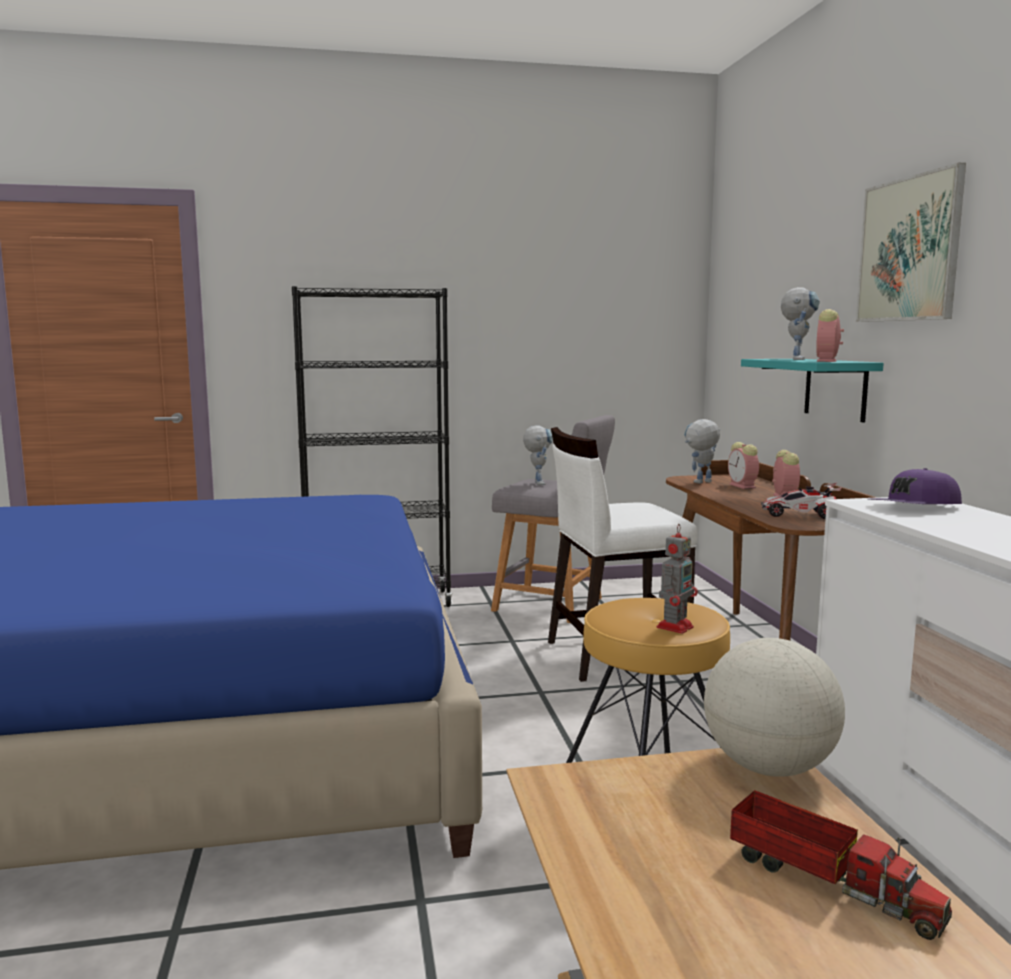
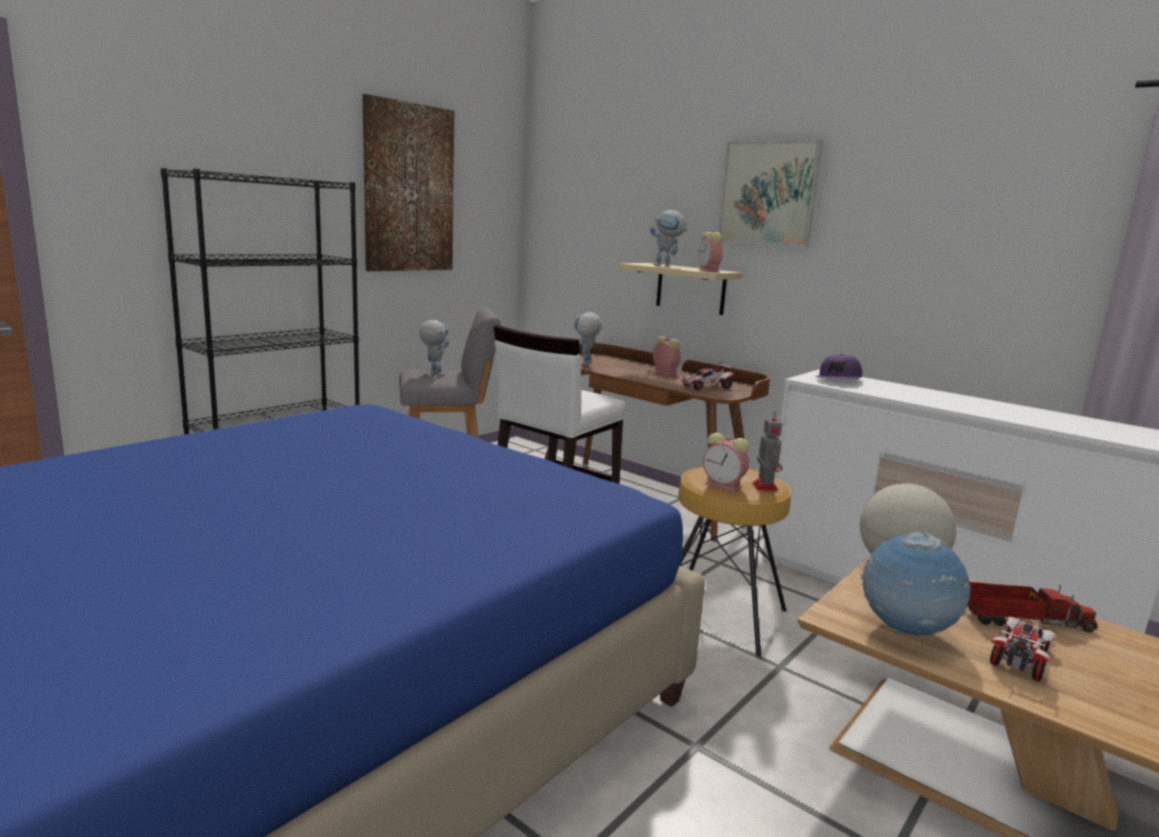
camera: 40 degrees left, 5 degrees up
(546, 293) = (409, 188): none -> picture
(605, 826) = (905, 632): none -> globe
(710, 911) = (1020, 658): none -> toy car
(743, 486) = (619, 365): alarm clock -> alarm clock (724, 486)
(796, 359) = (666, 266): toy robot -> toy robot turned 135 degrees clockwise
(835, 389) = (691, 288): turquoise shelf -> beige shelf

